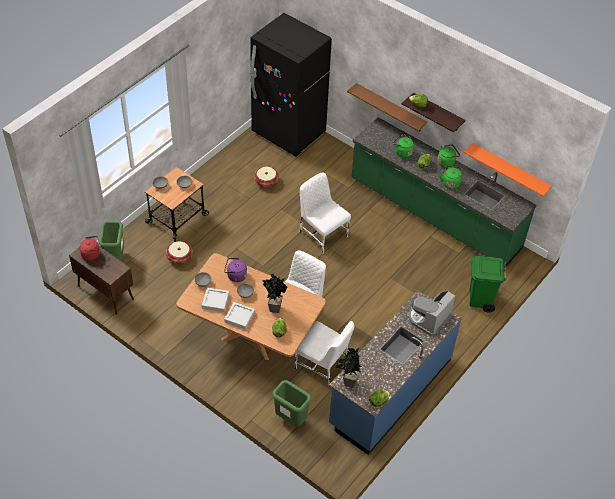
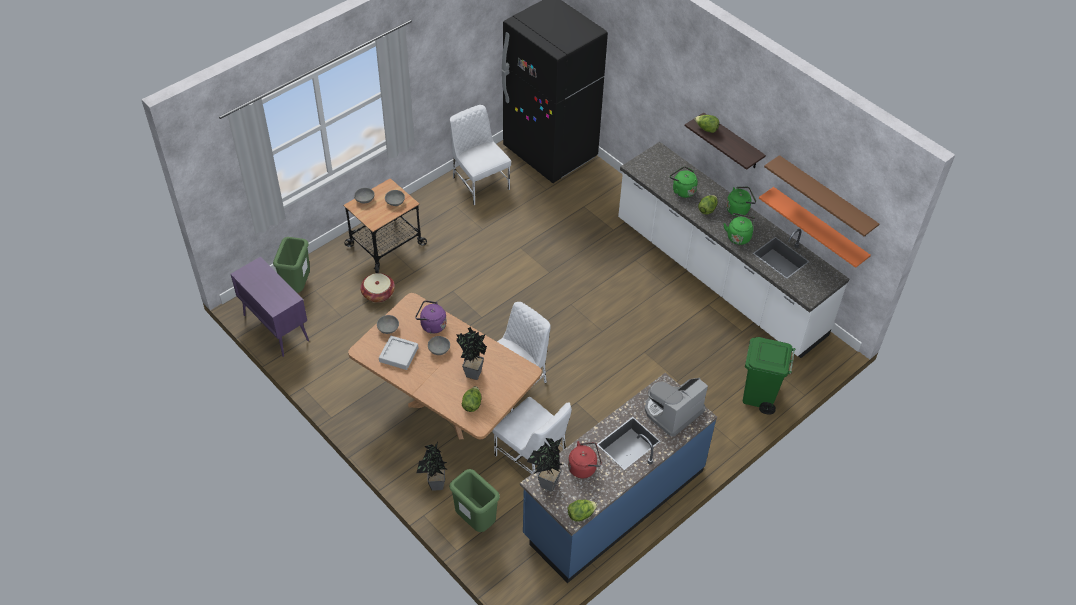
camera: 10 degrees right, 0 degrees up
(92, 254) = (259, 276): red kettle -> red kettle (584, 467)
(105, 292) = (275, 327): brown cabinet -> purple cabinet
(239, 317) = (425, 379): grey tray -> none
(255, 398) = (435, 487): none -> potted plant
(266, 181) = (508, 210): basket -> none
(322, 234) = (566, 285): white chair -> white chair (480, 183)
(390, 108) = (675, 131): brown shelf -> brown shelf (825, 197)
(434, 215) = (718, 278): green counter -> white counter

